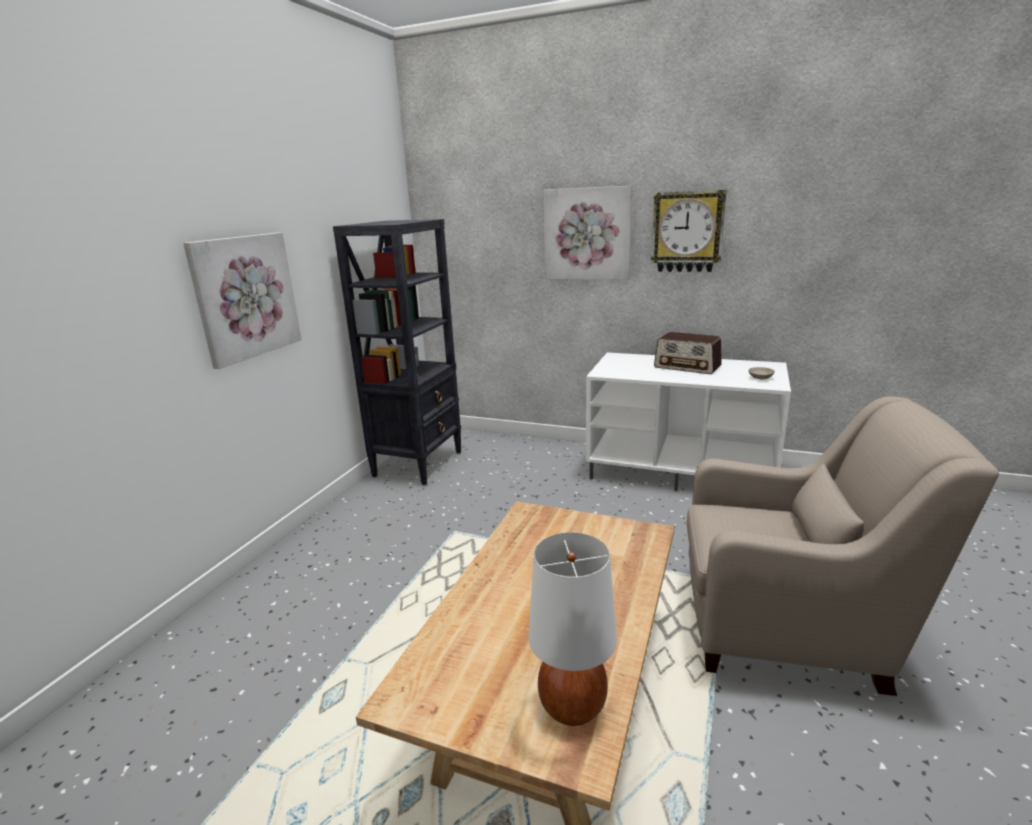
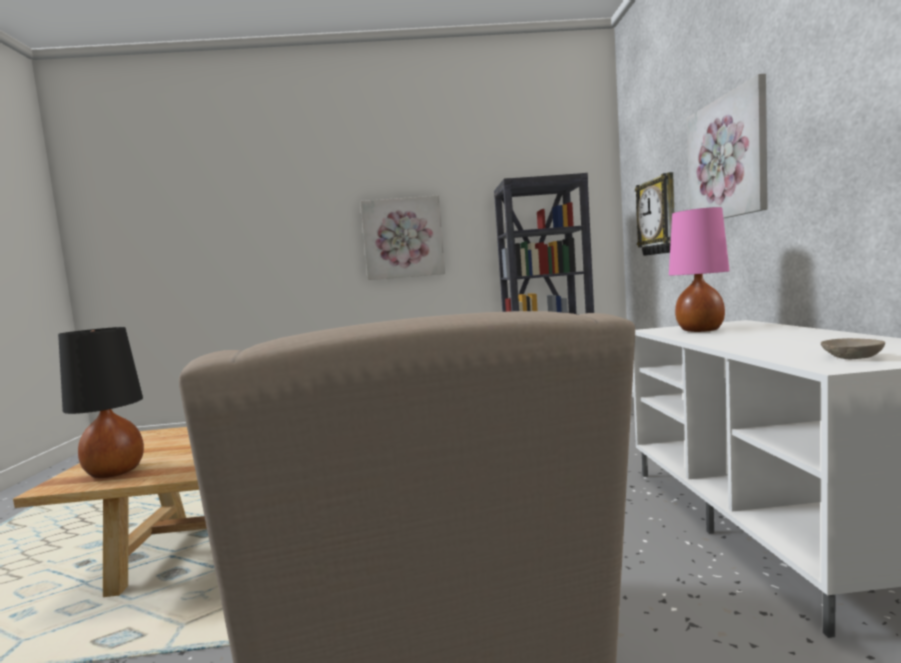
camera: 65 degrees right, 15 degrees down
(571, 706) = (115, 471): white table lamp -> black table lamp
(629, 368) = (700, 330): none -> pink table lamp
(687, 232) = (835, 114): wall clock -> wall clock (658, 216)
(687, 367) = (785, 337): radio -> none

